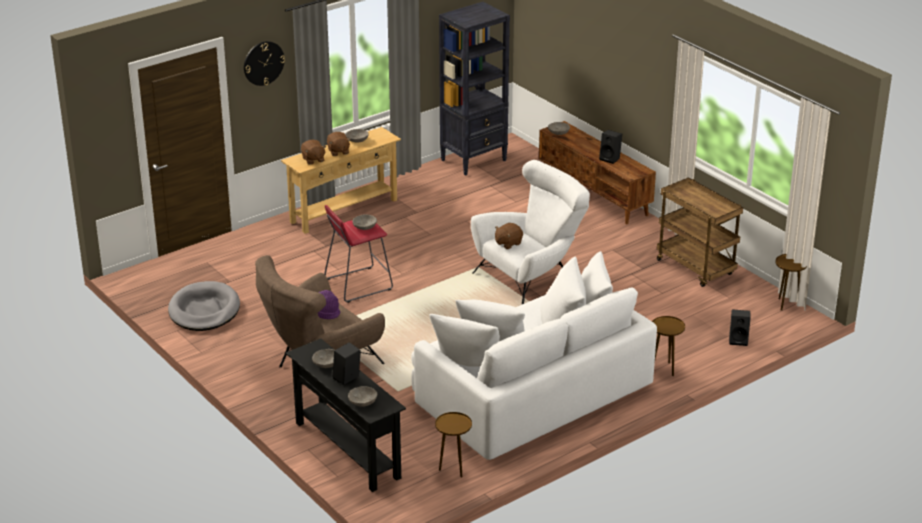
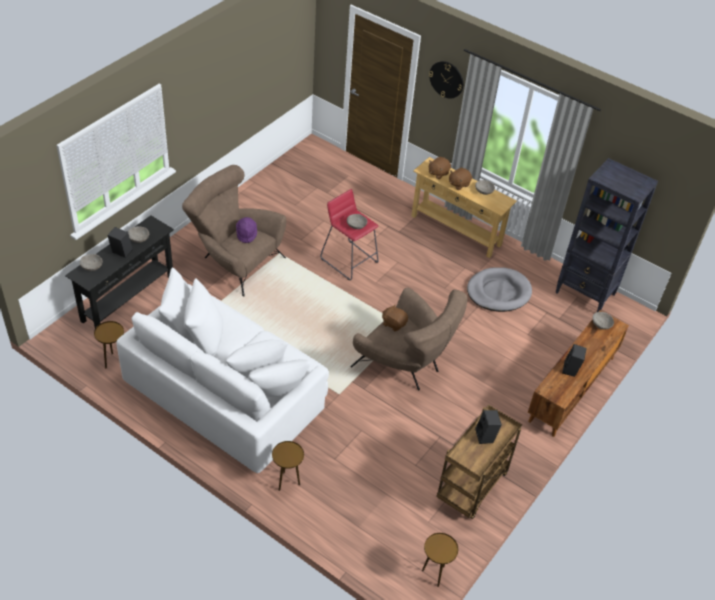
camera: 70 degrees right, 15 degrees up
(204, 310) = (284, 189): grey dog bed -> grey dog bed (498, 292)
(531, 276) = (405, 365): white armchair -> brown armchair
(739, 340) = (354, 537): black speaker -> black speaker (486, 436)

